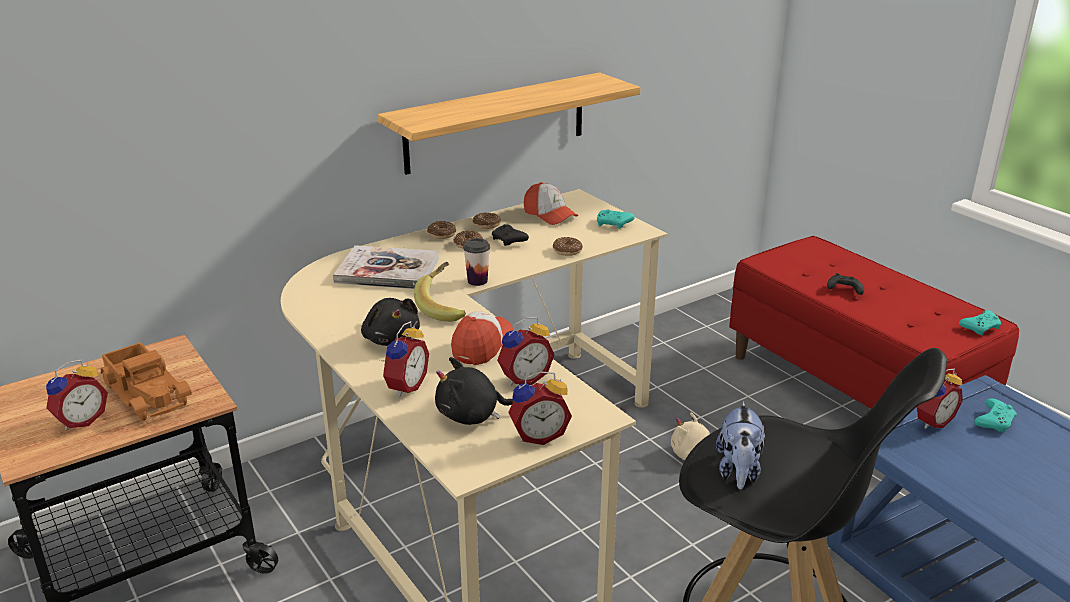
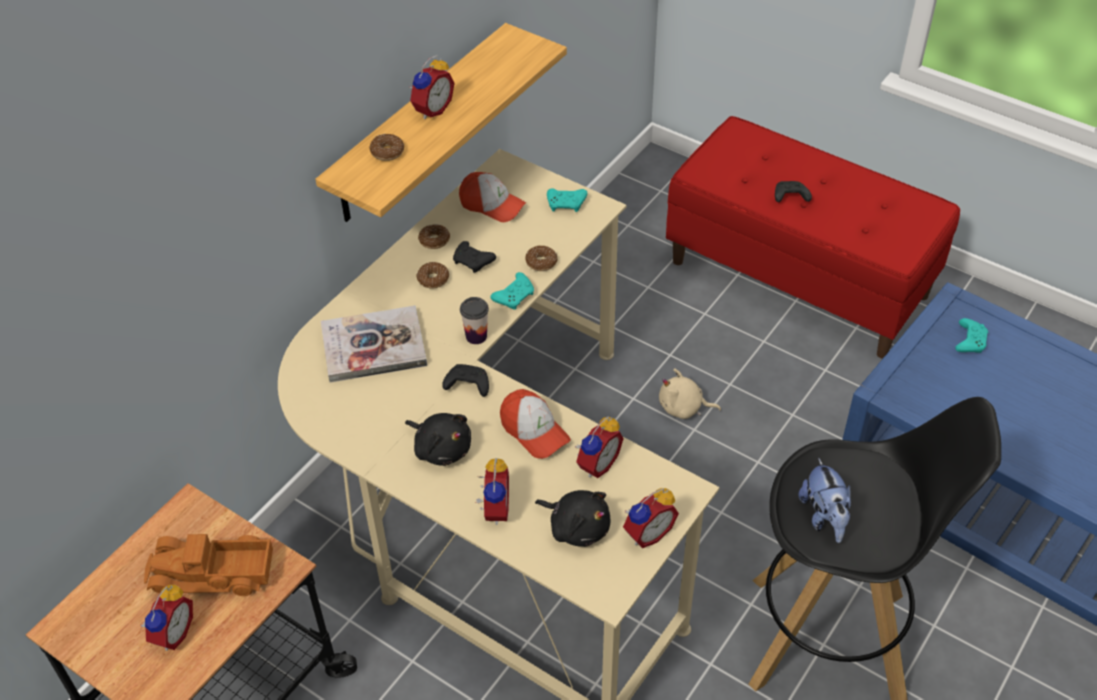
camera: 20 degrees left, 20 degrees up
(148, 392) = (212, 575): toy truck -> toy truck turned 150 degrees clockwise
(441, 234) = (395, 270): donut -> donut (387, 152)
(445, 307) = (467, 385): banana -> black game controller
(472, 416) = (577, 527): black plush toy -> black plush toy turned 120 degrees counterclockwise
(482, 345) = (534, 431): cap -> cap turned 135 degrees clockwise
(931, 421) = (920, 357): alarm clock -> alarm clock (431, 109)
(980, 328) = (928, 220): turquoise game controller -> turquoise game controller (515, 296)

